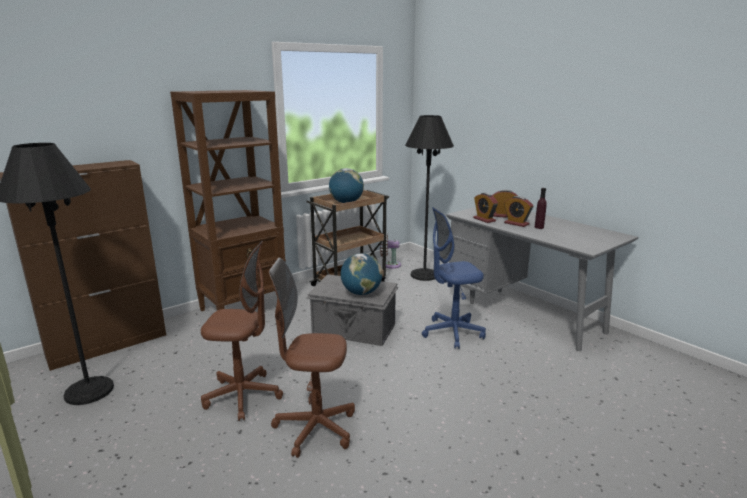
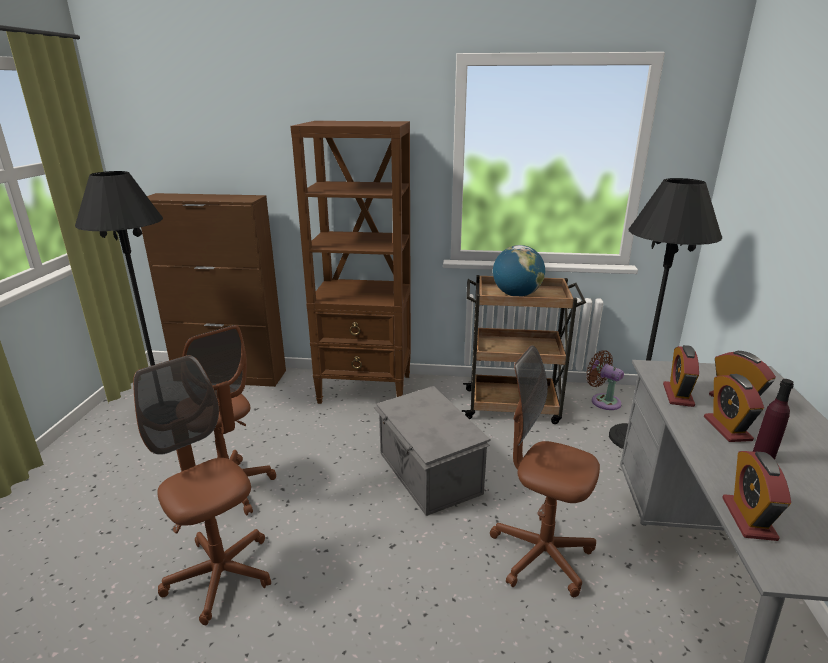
camera: 45 degrees right, 5 degrees up
(361, 293) = (426, 431): globe -> none
(452, 333) = (541, 555): blue office chair -> brown office chair
(563, 242) = (748, 518): none -> alarm clock

